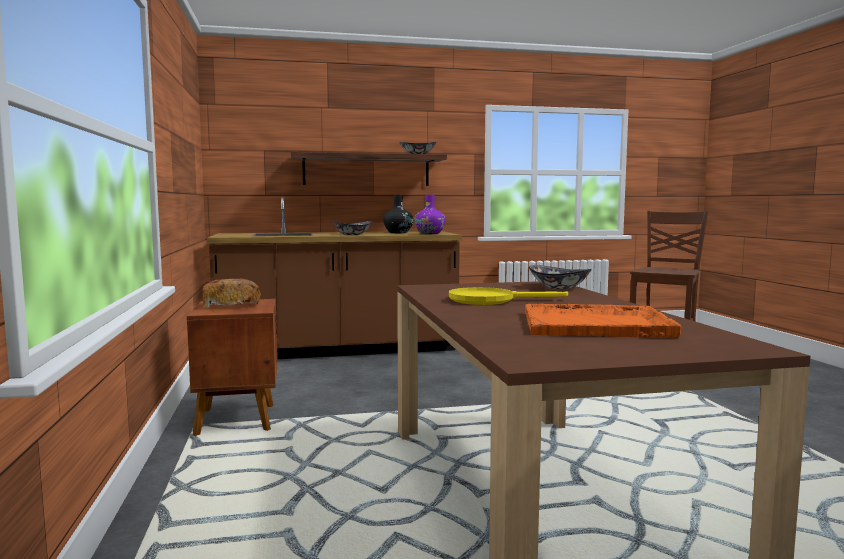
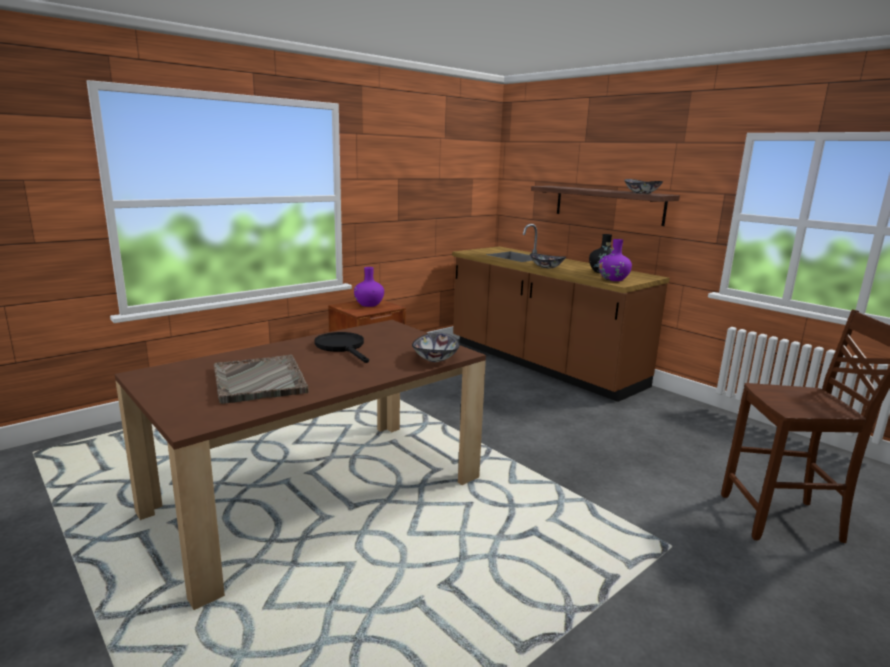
camera: 60 degrees right, 10 degrees up
(230, 305) = (369, 304): bread -> purple vase
(491, 300) = (343, 347): yellow frying pan -> black frying pan
(597, 324) = (259, 381): orange tray -> grey tray

